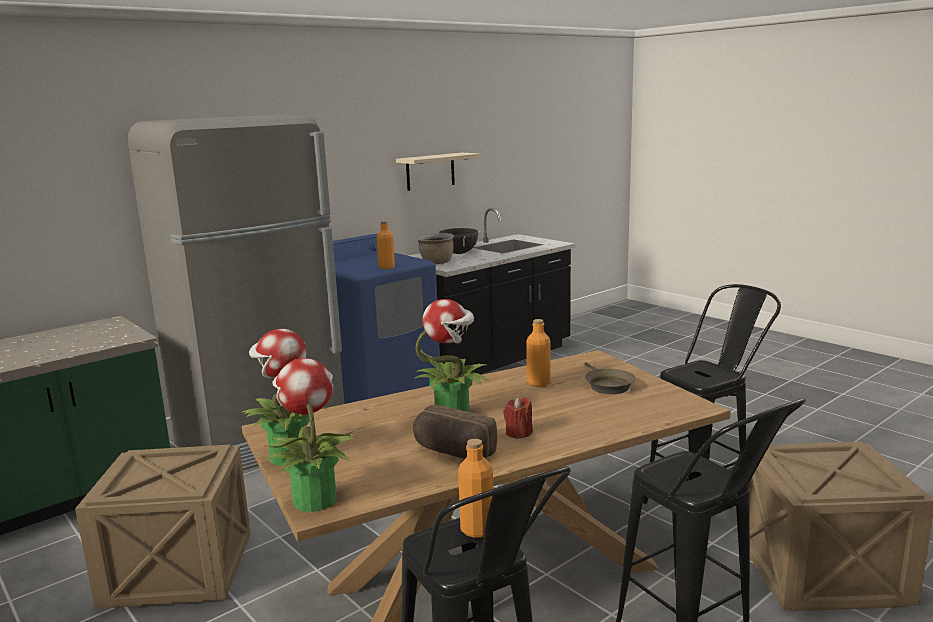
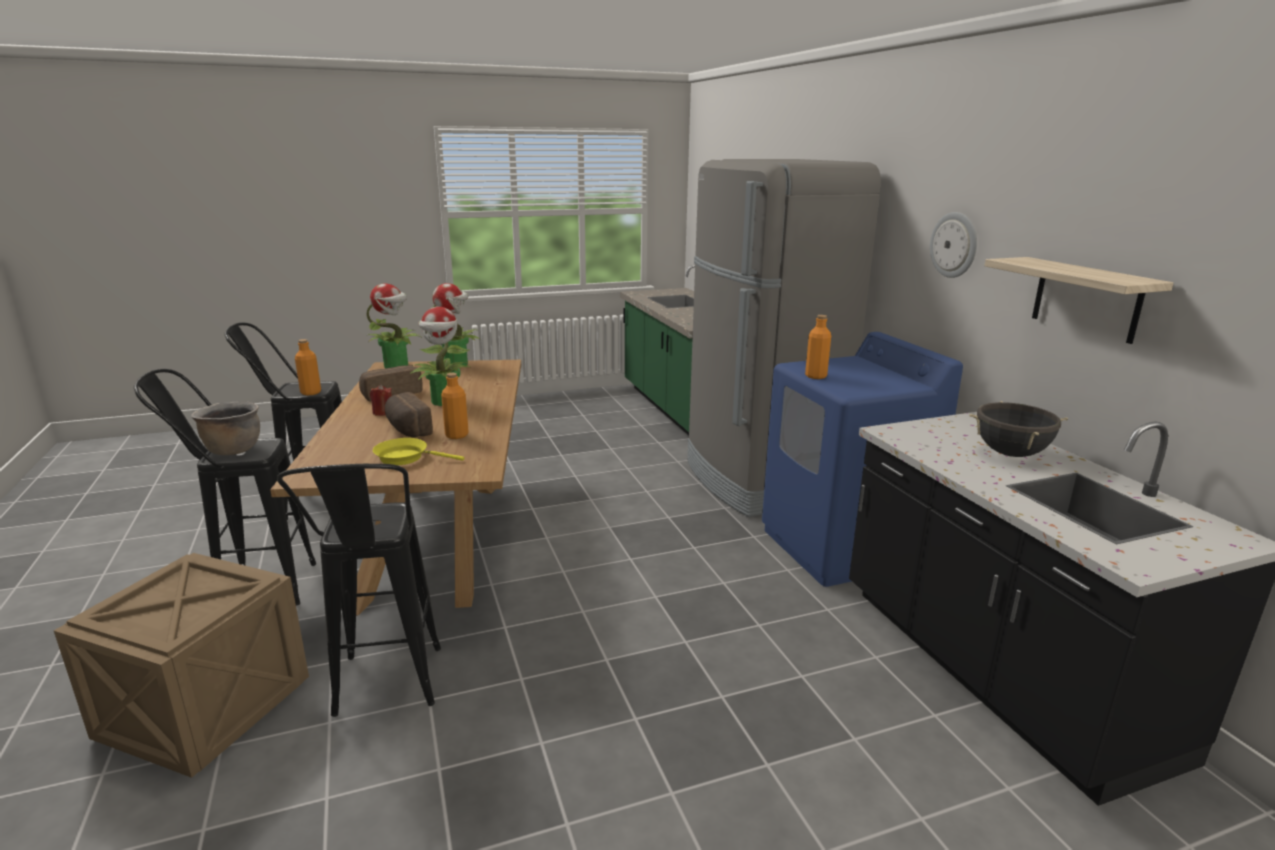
camera: 110 degrees right, 5 degrees up
(176, 571) = (567, 448): crate -> none
(345, 164) = (954, 245): none -> wall clock
(437, 263) = (927, 430): brown cooking pot -> brown cooking pot (233, 450)
(549, 406) = (407, 429): none -> bread
(607, 385) = (406, 458): brown frying pan -> yellow frying pan

